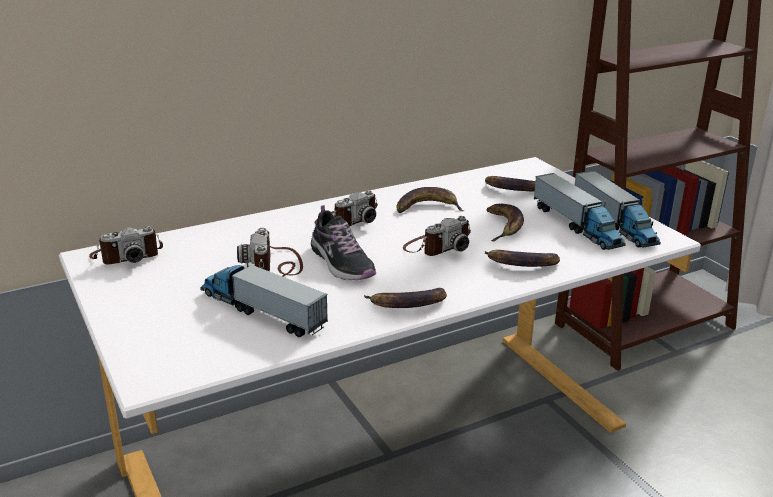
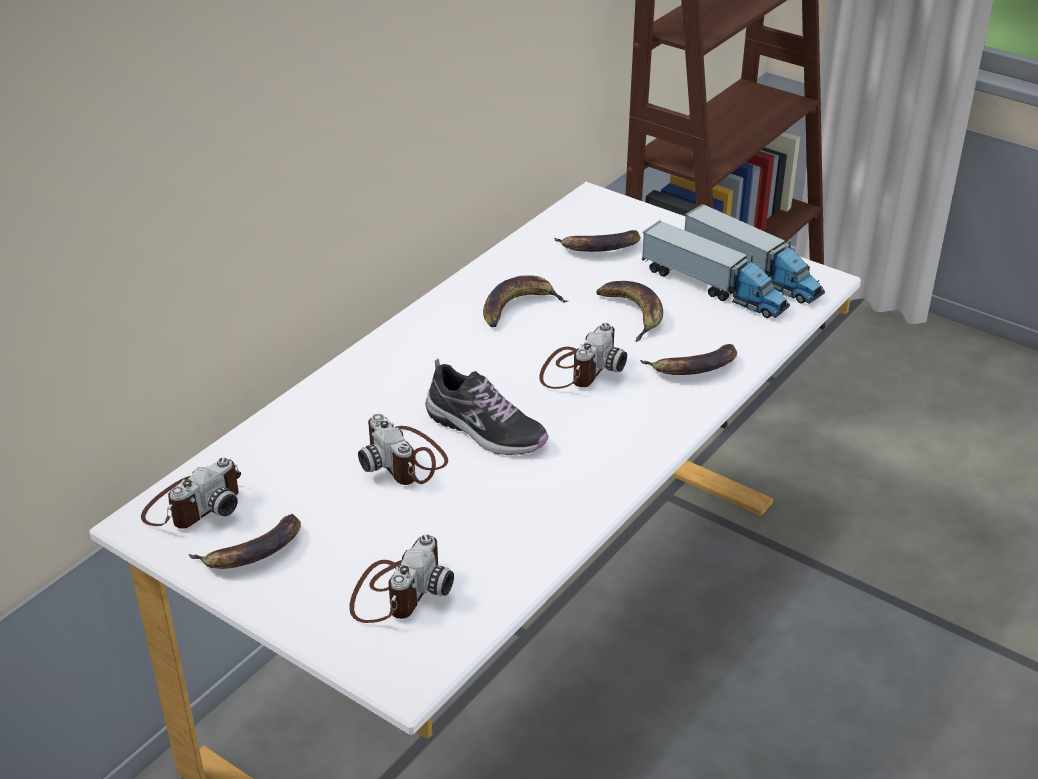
camera: 25 degrees left, 10 degrees up
(262, 311) = (451, 534): toy truck -> none
(347, 220) = (434, 358): camera -> camera (397, 591)
(407, 305) = (611, 469): banana -> banana (252, 552)

